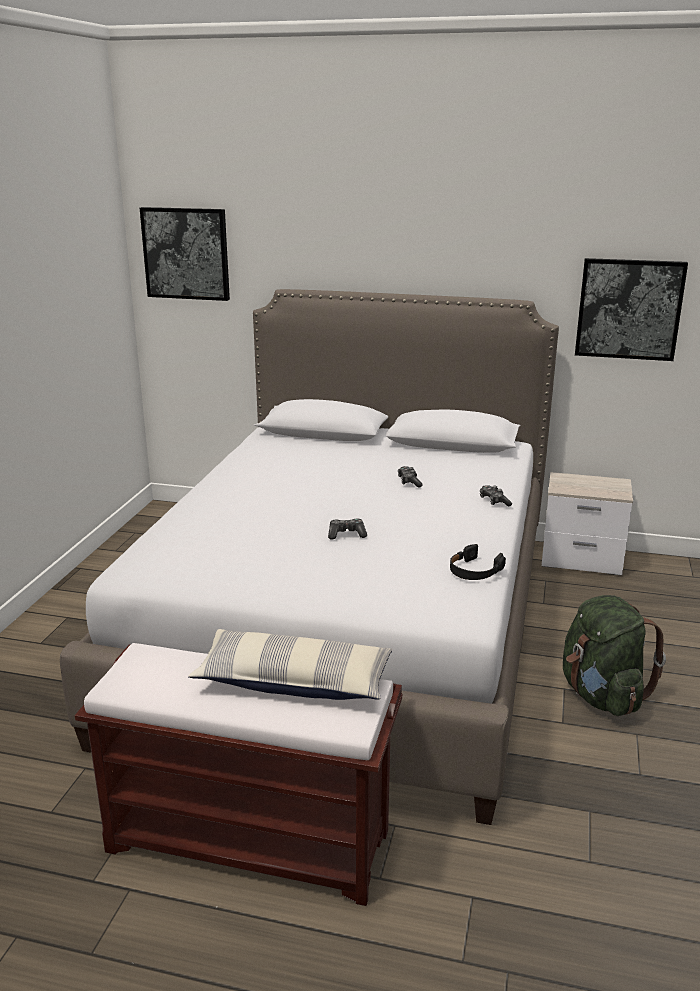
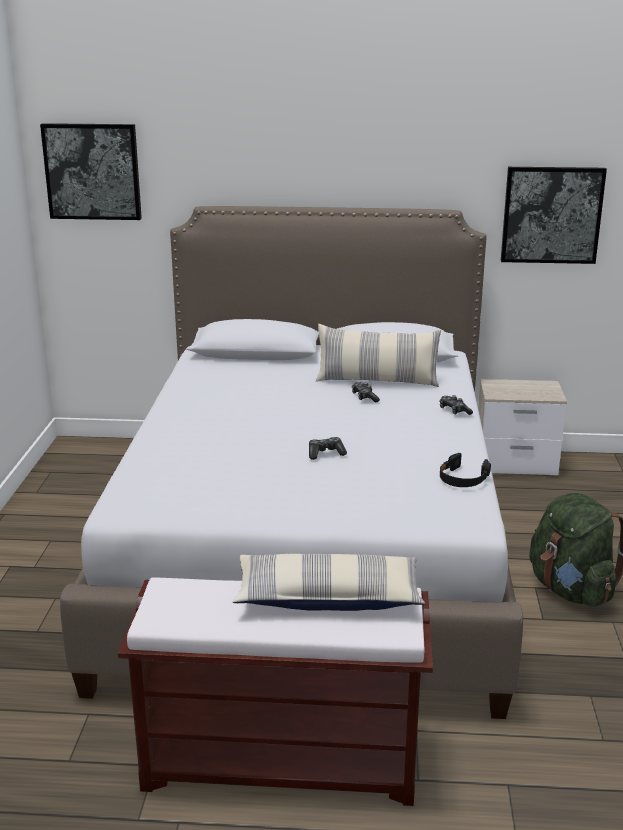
camera: 10 degrees left, 0 degrees up
(428, 467) = (377, 381): none -> pillow

